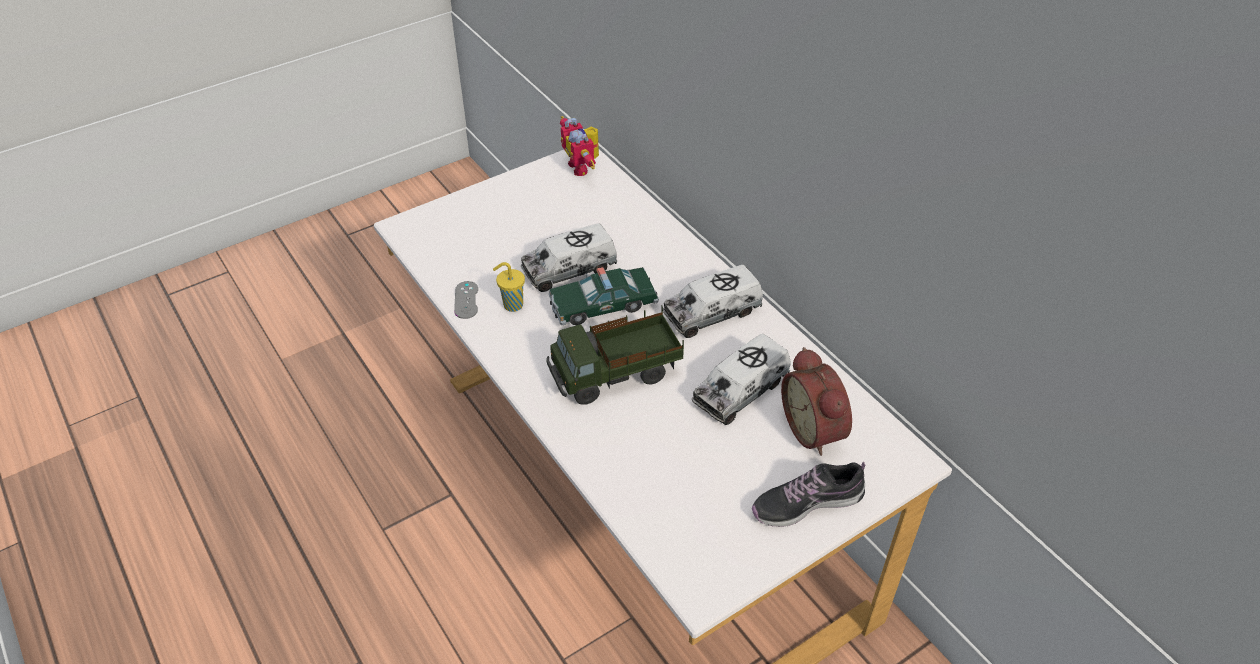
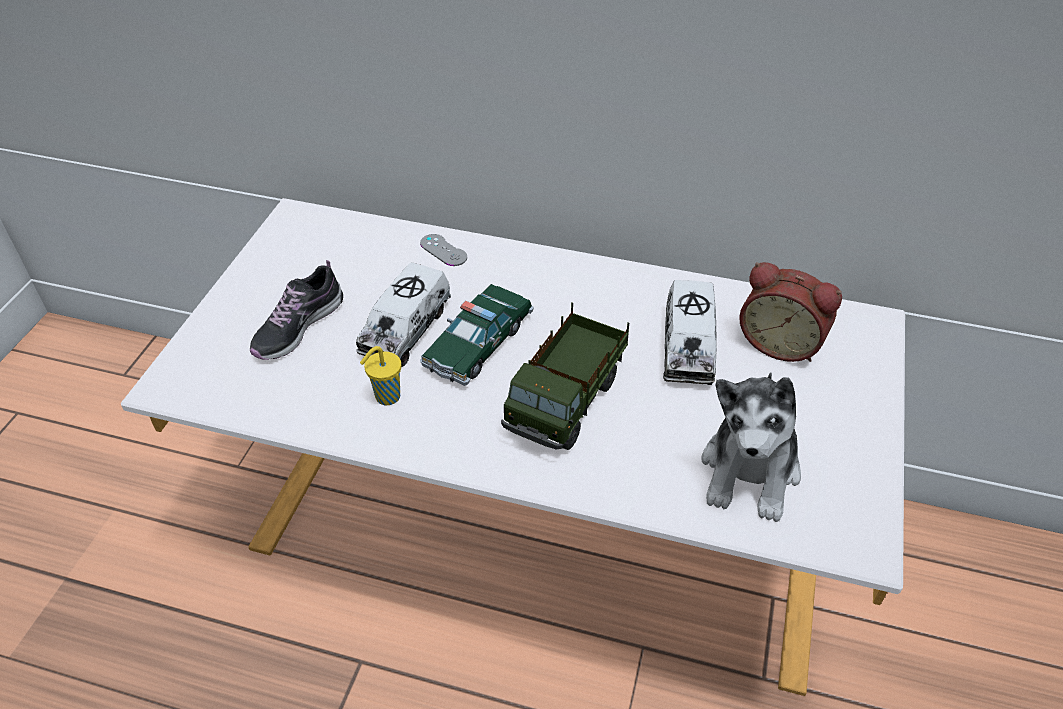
camera: 40 degrees left, 0 degrees up
(466, 300) = (330, 421): grey game controller -> grey game controller (443, 250)
(583, 166) = (307, 225): toy robot -> none
(682, 495) = (750, 471): none -> plush toy
(712, 313) = (585, 294): toy truck -> none
(806, 503) = (847, 408): shoe -> shoe (298, 327)

